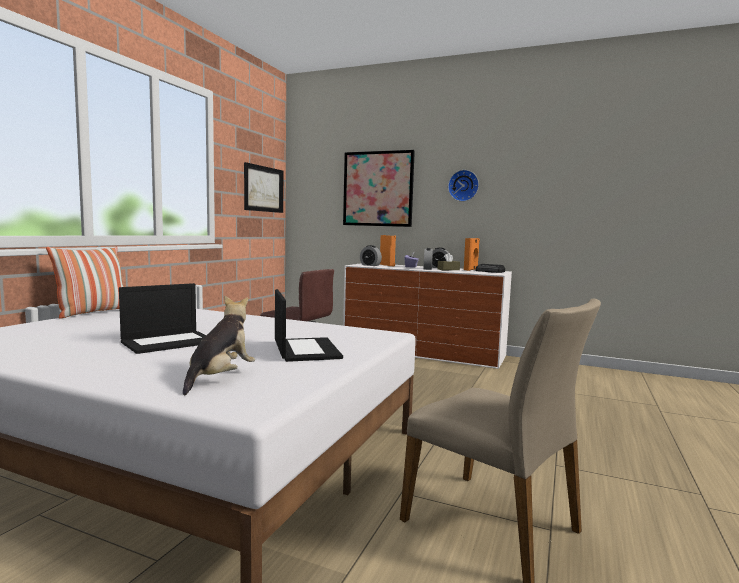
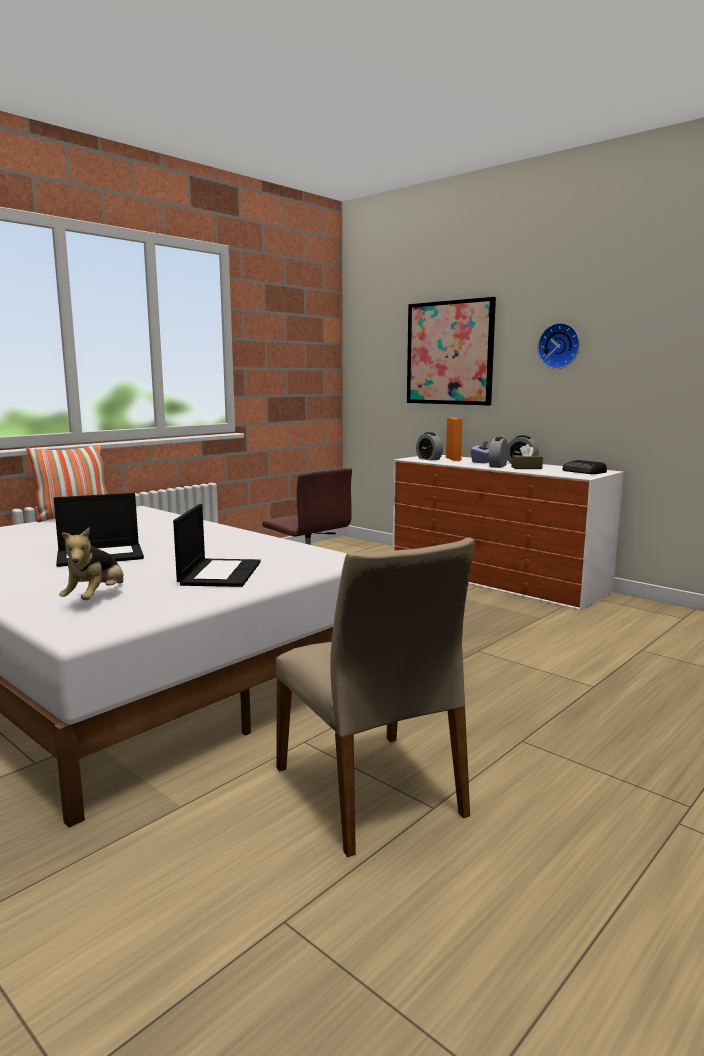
camera: 20 degrees right, 5 degrees up
(220, 378) = (96, 598): plush toy -> plush toy turned 150 degrees clockwise
(263, 189) = (307, 359): picture -> none
(471, 270) = (562, 468): orange speaker -> none

